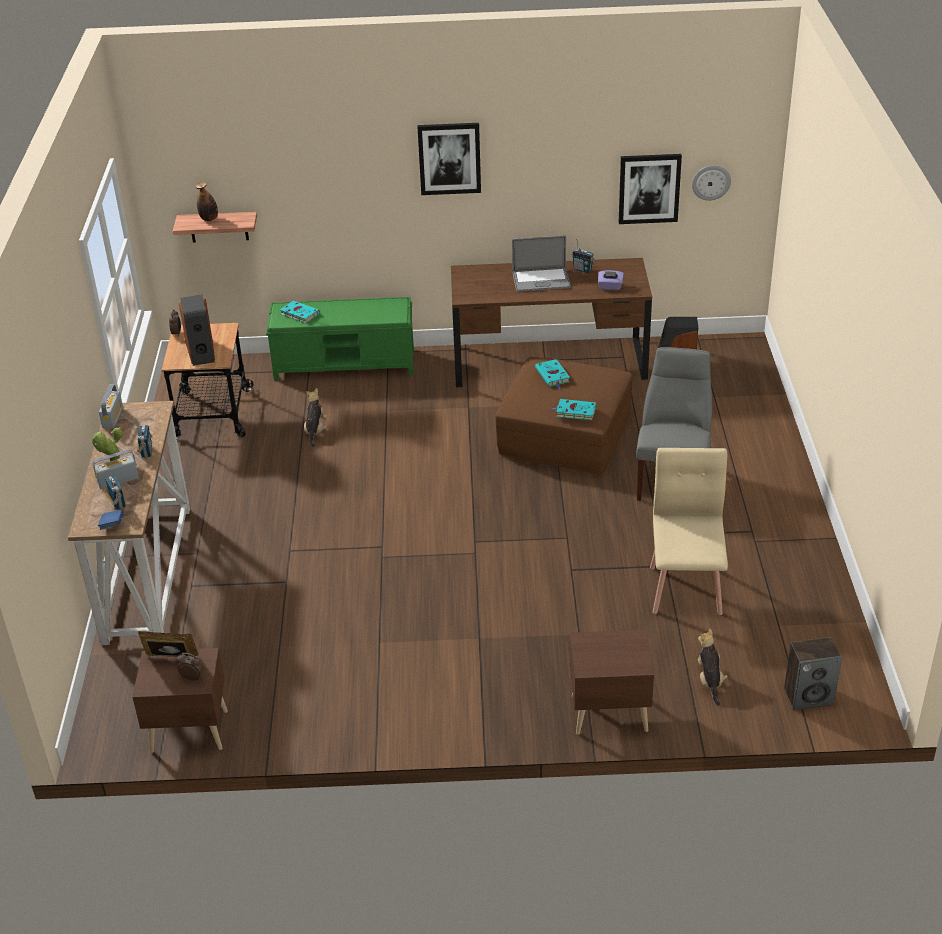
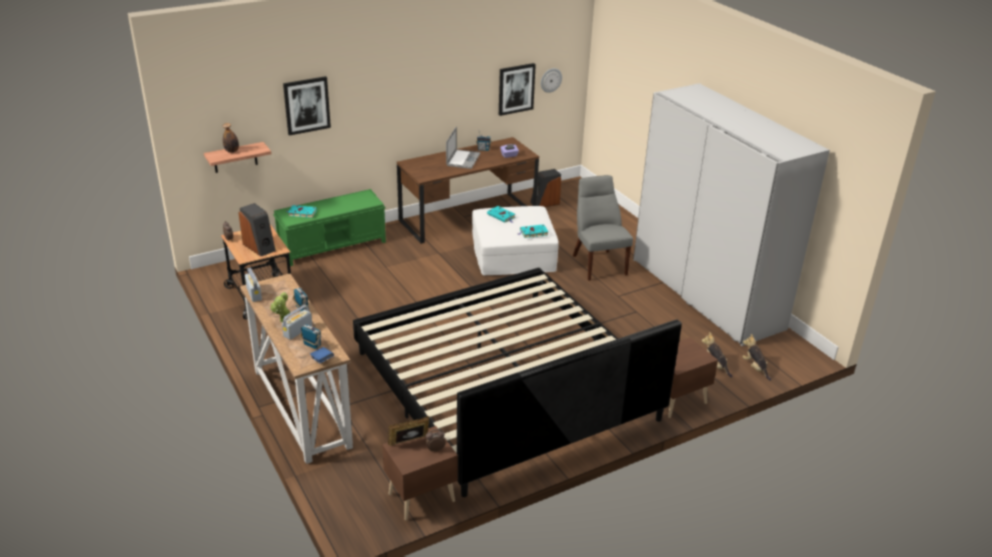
camera: 30 degrees left, 5 degrees down
(315, 431) = (347, 290): plush toy -> plush toy (755, 368)
(400, 619) = (504, 385): none -> bed
(449, 158) = (395, 83): picture -> picture (306, 105)
(541, 280) = (463, 159): laptop -> laptop turned 45 degrees counterclockwise
(564, 434) = (513, 254): brown ottoman -> white ottoman
(686, 589) = (658, 321): beige chair -> none
(794, 567) = (706, 293): none -> white wardrobe
(808, 696) = (773, 358): speaker -> none

